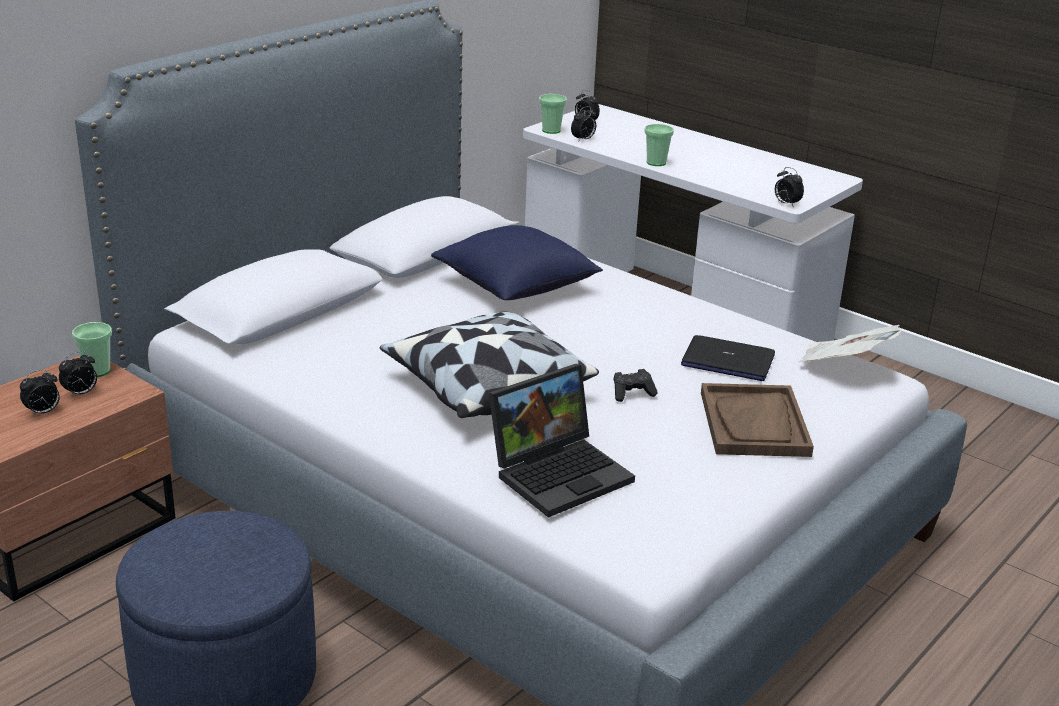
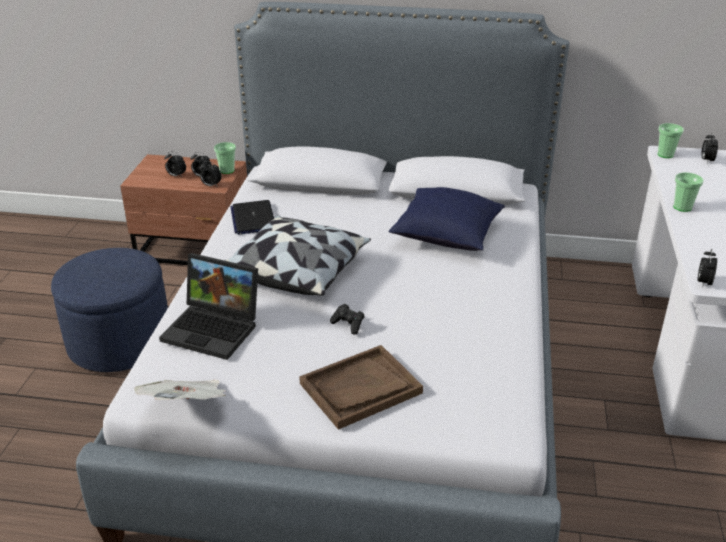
camera: 60 degrees right, 5 degrees up
(583, 140) = (671, 170): alarm clock -> alarm clock (211, 185)
(727, 361) = (445, 350): laptop -> laptop (253, 218)
(843, 366) = (506, 408): newspaper -> newspaper (187, 407)

